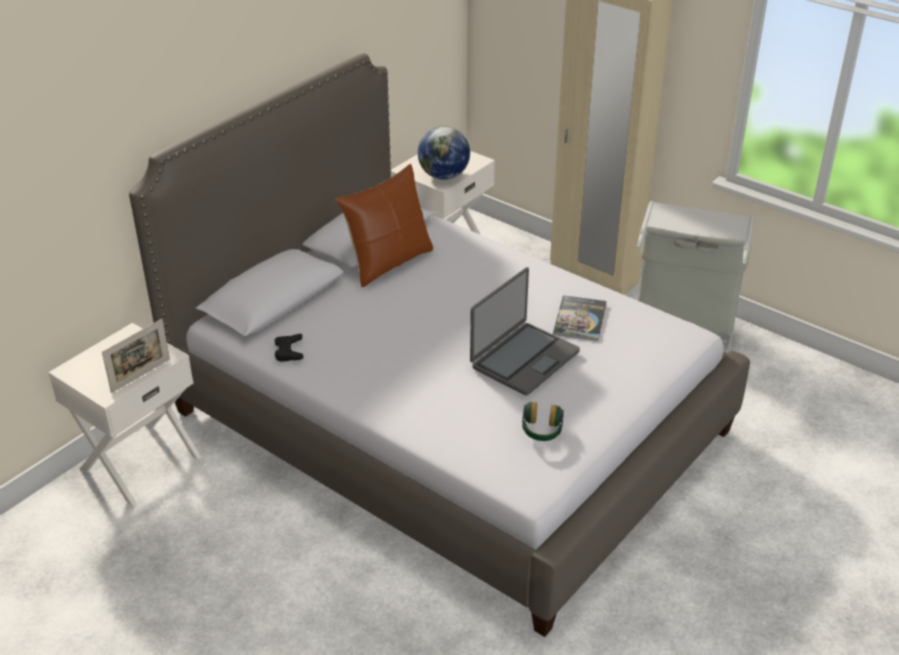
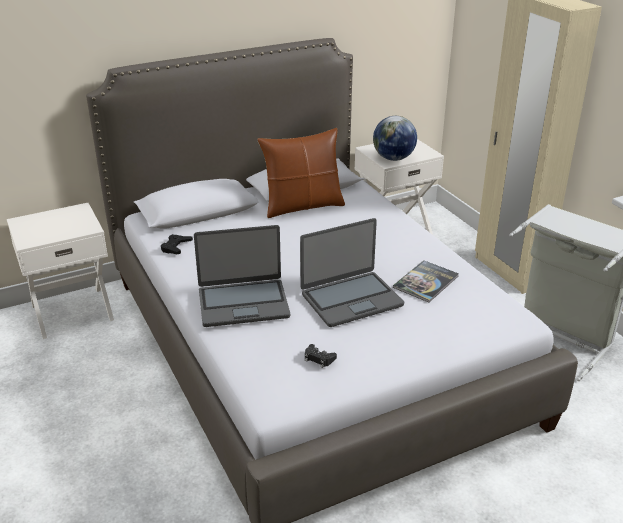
camera: 25 degrees right, 5 degrees down
(141, 375) = (60, 236): picture frame -> none
(421, 395) = (243, 303): none -> laptop
(541, 431) = (319, 359): headphones -> black game controller

